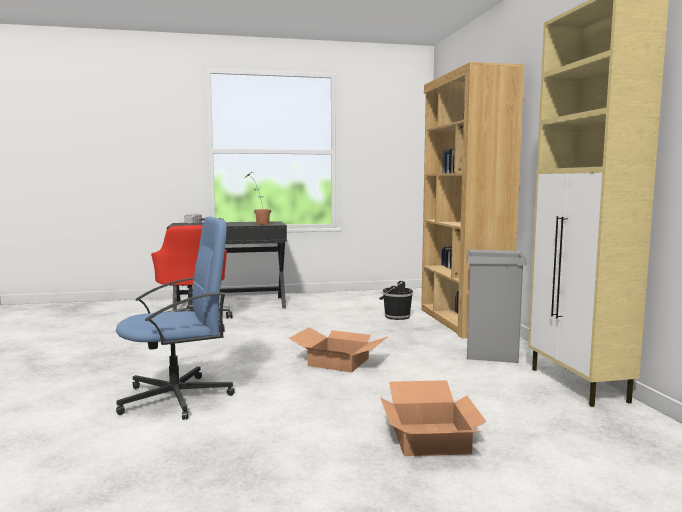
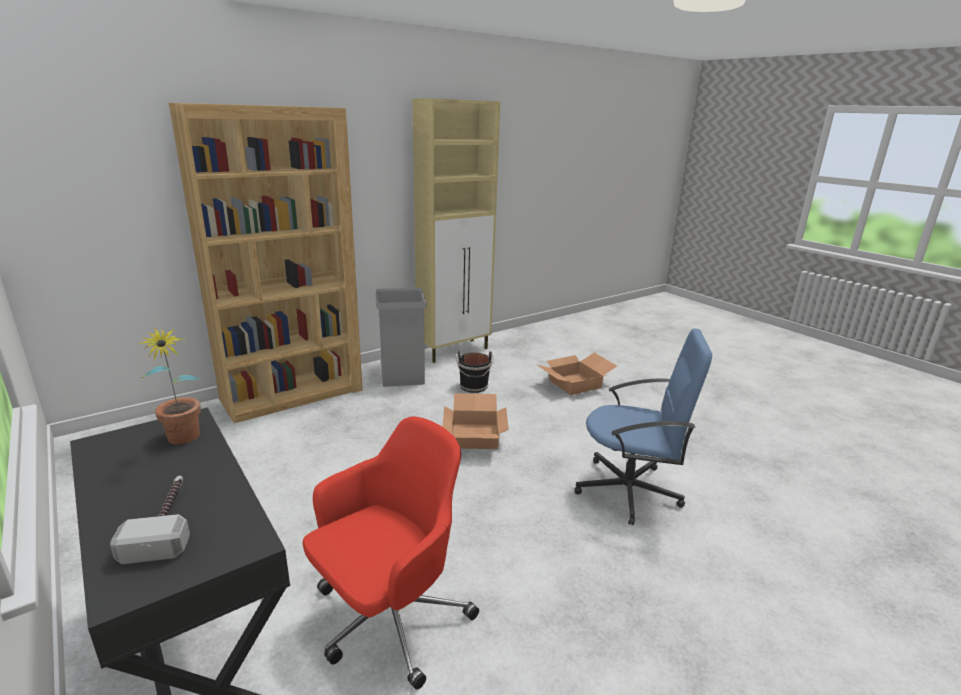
camera: 115 degrees left, 15 degrees up
(177, 398) = (629, 490): blue office chair -> blue office chair turned 150 degrees clockwise
(396, 316) = (278, 434): black bucket -> black bucket (474, 387)

